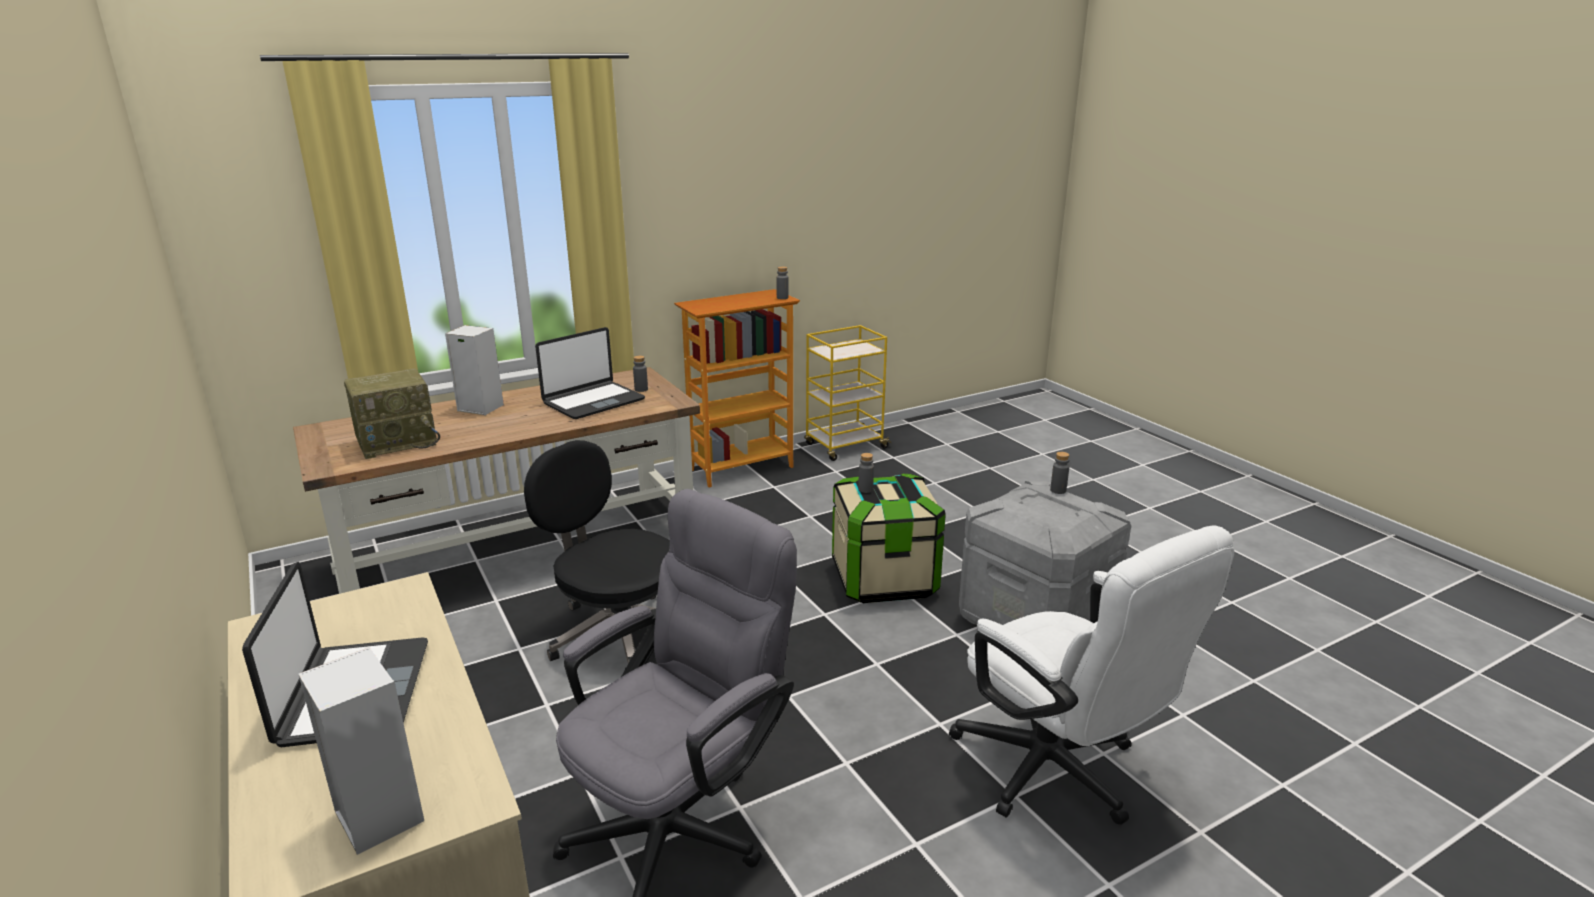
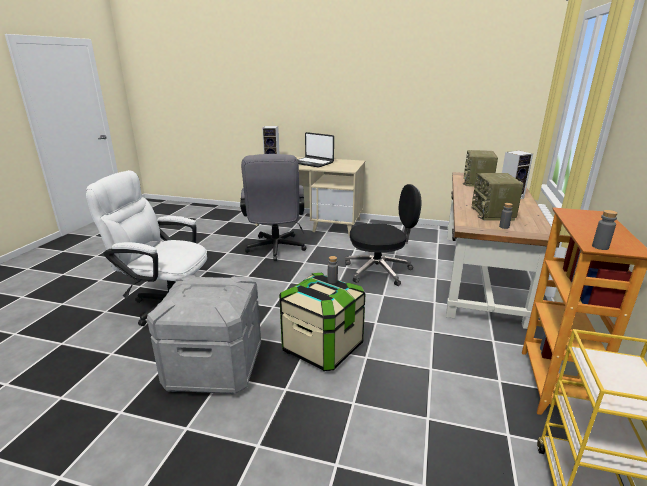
camera: 135 degrees right, 0 degrees up
(593, 401) = (493, 214): laptop -> radio
(1058, 490) = (205, 303): grey bottle -> none

